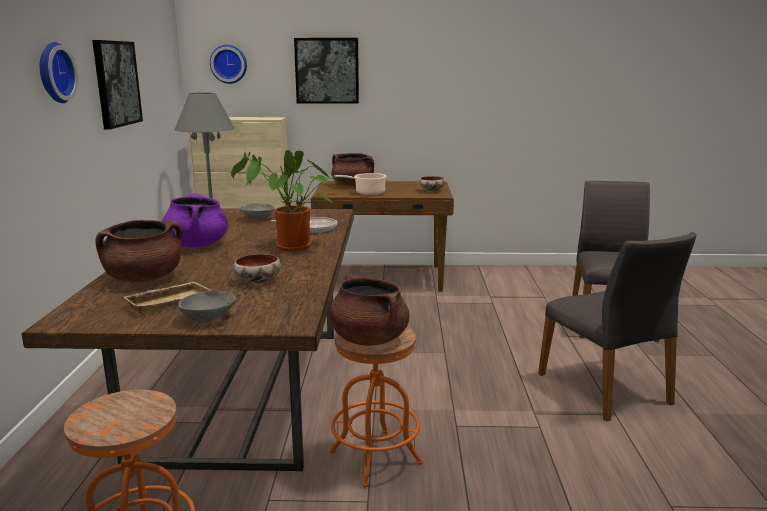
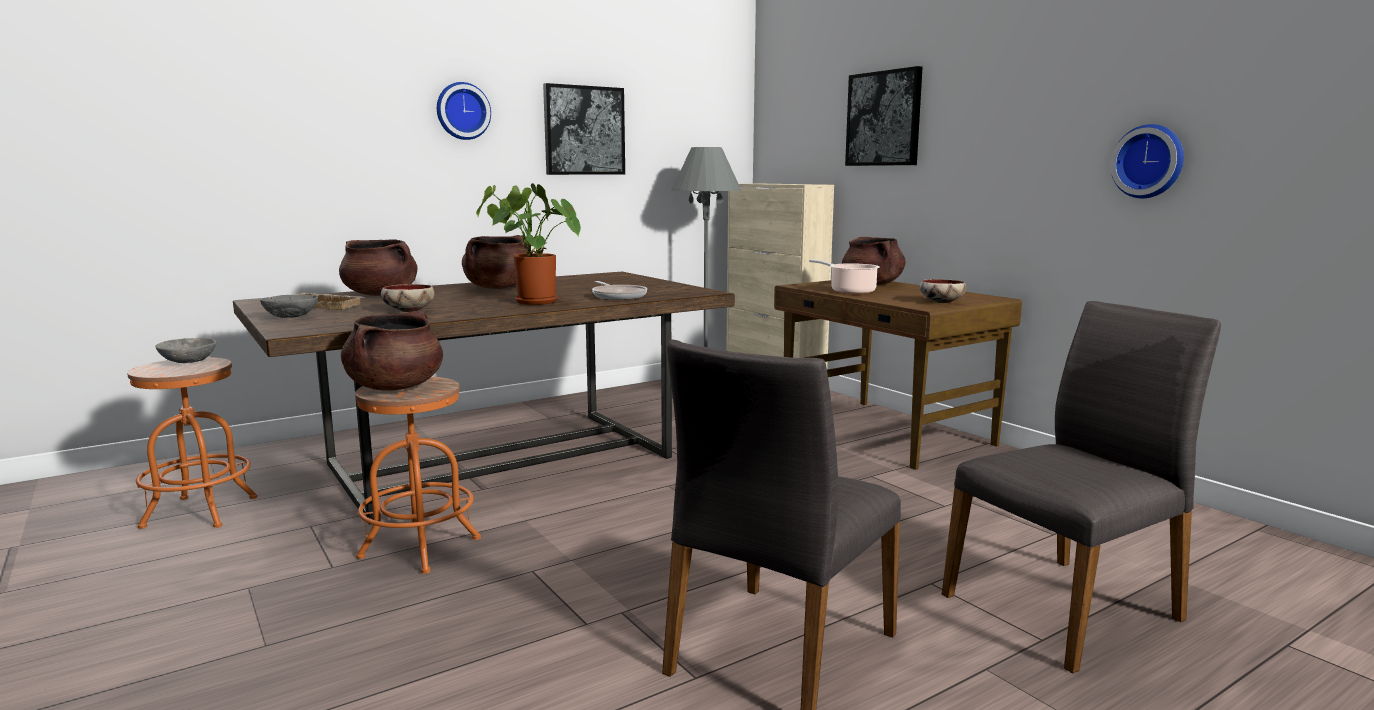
camera: 55 degrees right, 5 degrees down
(197, 245) = (498, 288): purple cooking pot -> brown cooking pot
(229, 64) = (791, 117): wall clock -> wall clock (1149, 161)
(257, 218) = (620, 284): grey bowl -> grey bowl (187, 362)

